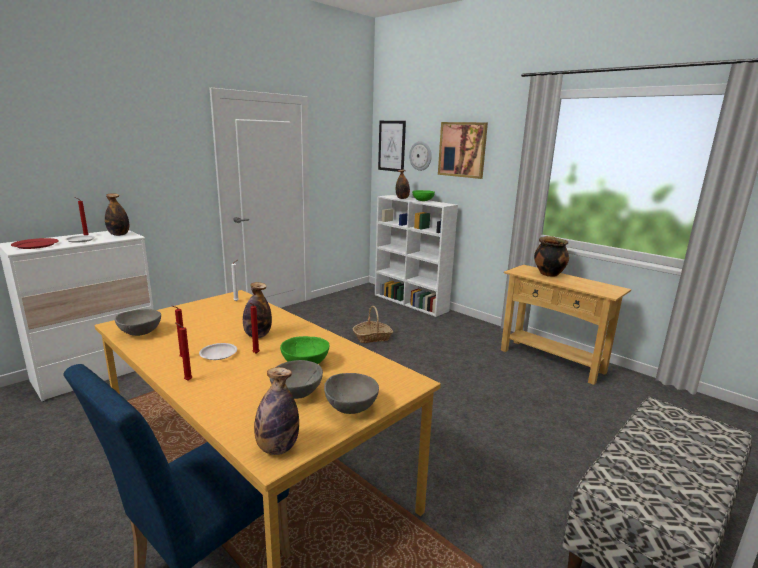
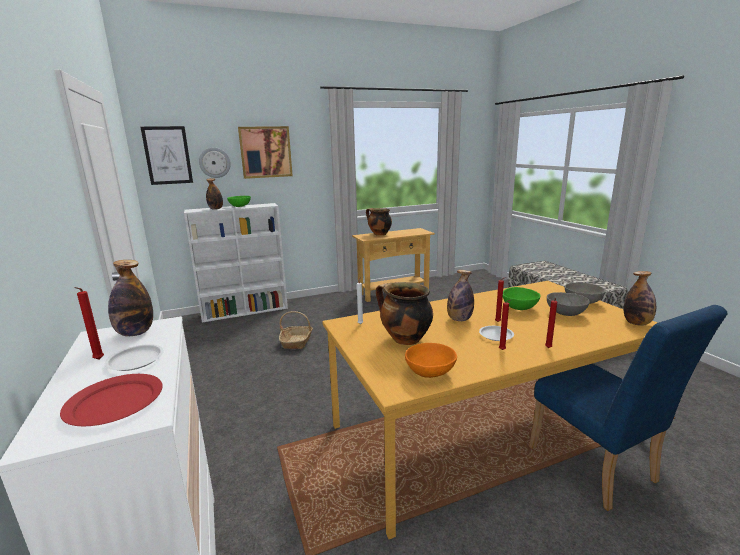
camera: 65 degrees left, 0 degrees up
(140, 333) = (430, 373): grey bowl -> orange bowl
(205, 318) = (404, 339): none -> cooking pot

